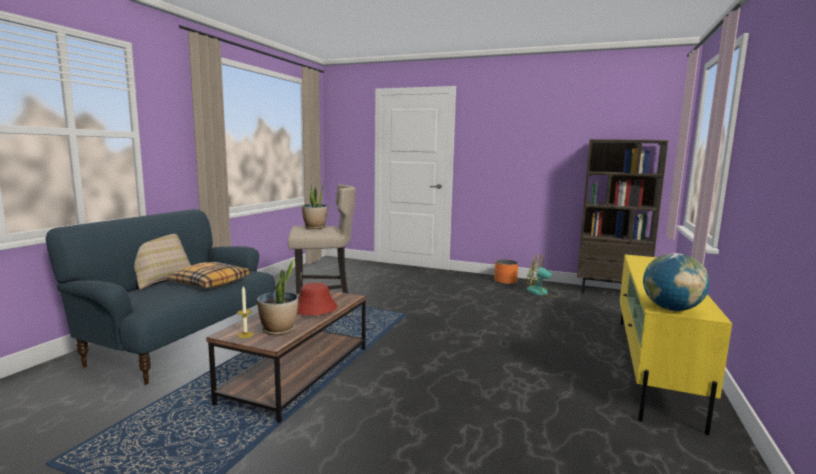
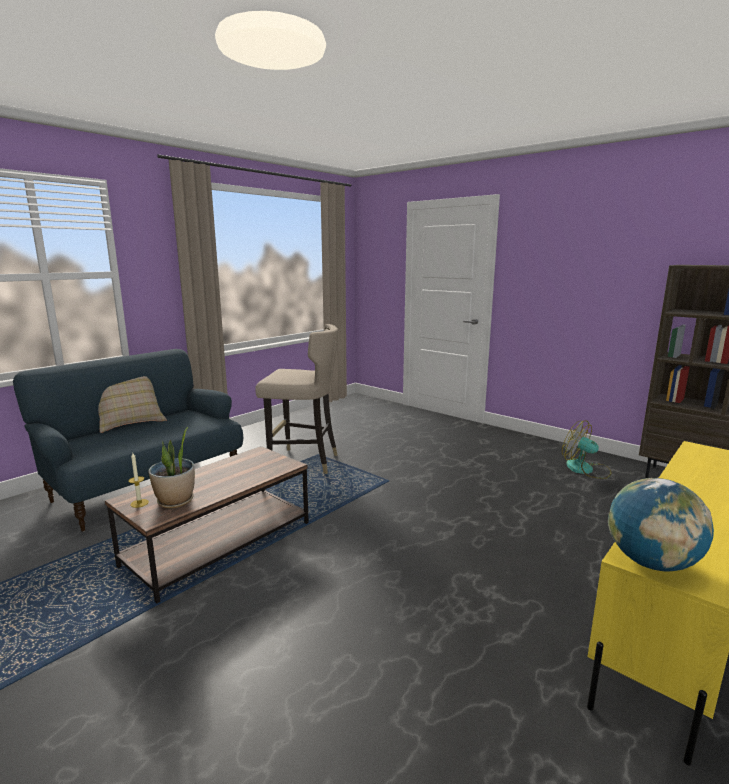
camera: 20 degrees right, 5 degrees up
(210, 283) = (167, 431): pillow -> none
(314, 308) = (237, 475): red hat -> none
(315, 227) = (292, 374): potted plant -> none
(505, 281) = (545, 447): orange planter -> none

